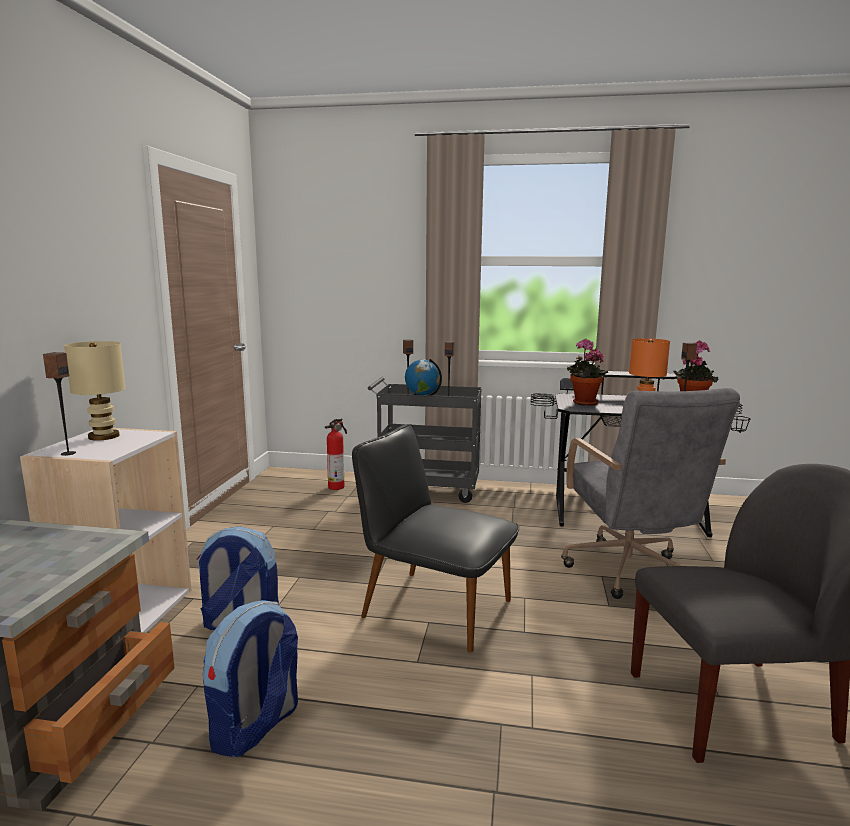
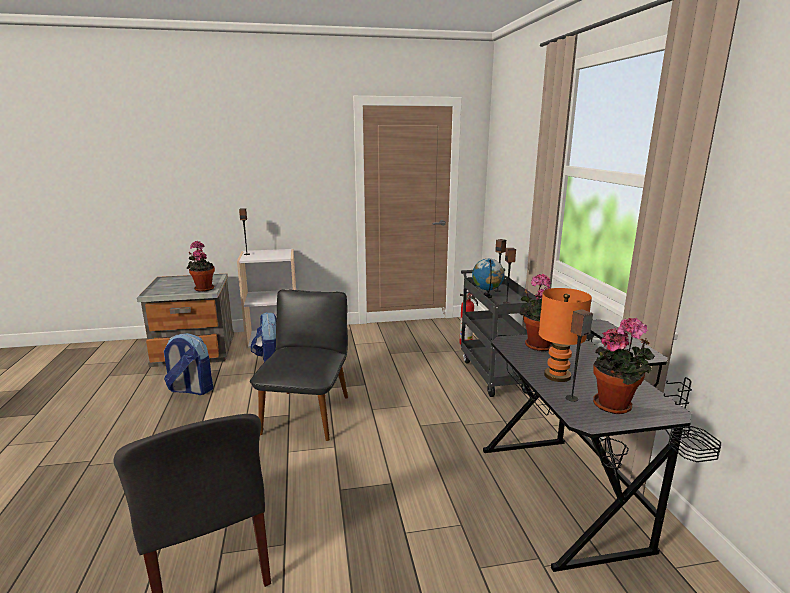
camera: 70 degrees right, 5 degrees up
(87, 543) = (203, 288): none -> potted plant
(103, 436) = (276, 252): beige table lamp -> none
(629, 575) = (403, 500): grey office chair -> none

